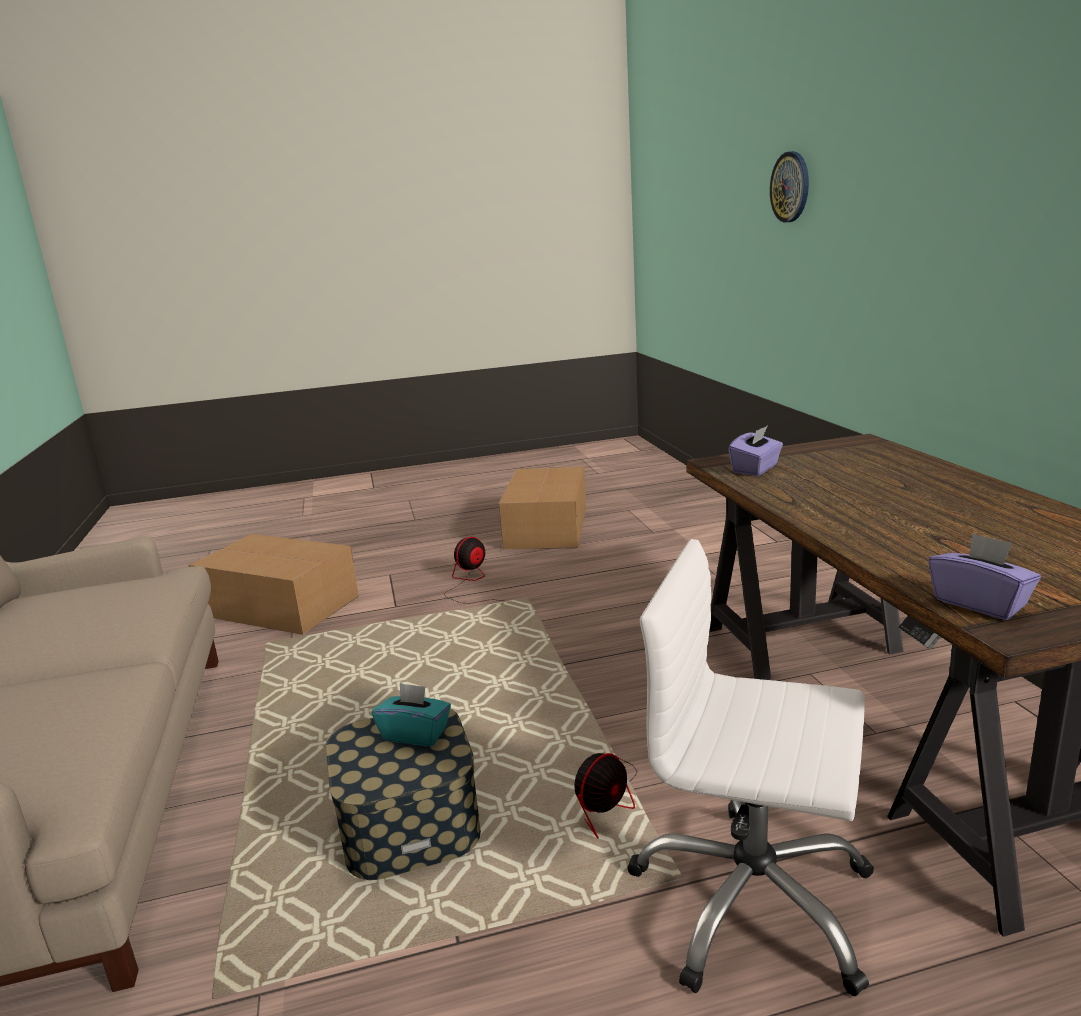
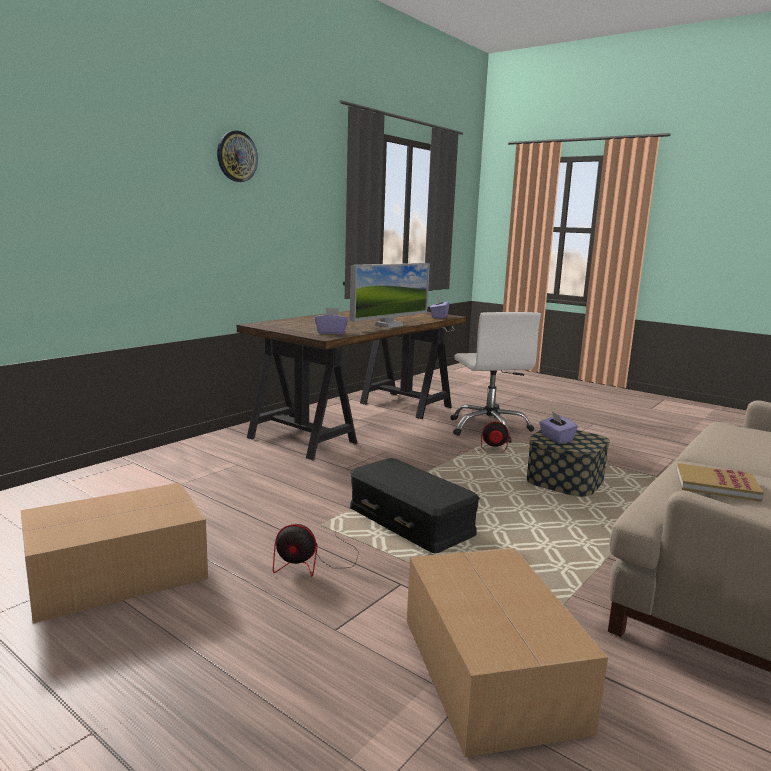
camera: 130 degrees left, 5 degrees down
(111, 597) = (716, 485): none -> book
(415, 734) = (556, 439): turquoise tissue box -> purple tissue box
(475, 641) = (409, 521): none -> black storage box
(790, 187) = (63, 152): wall clock -> wall clock (236, 156)
(822, 516) = (389, 325): none -> monitor

